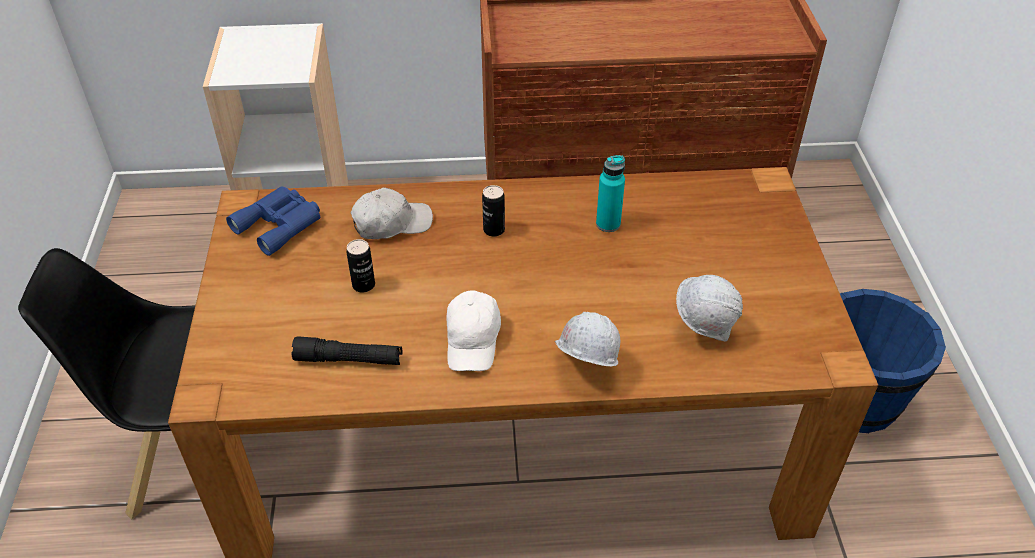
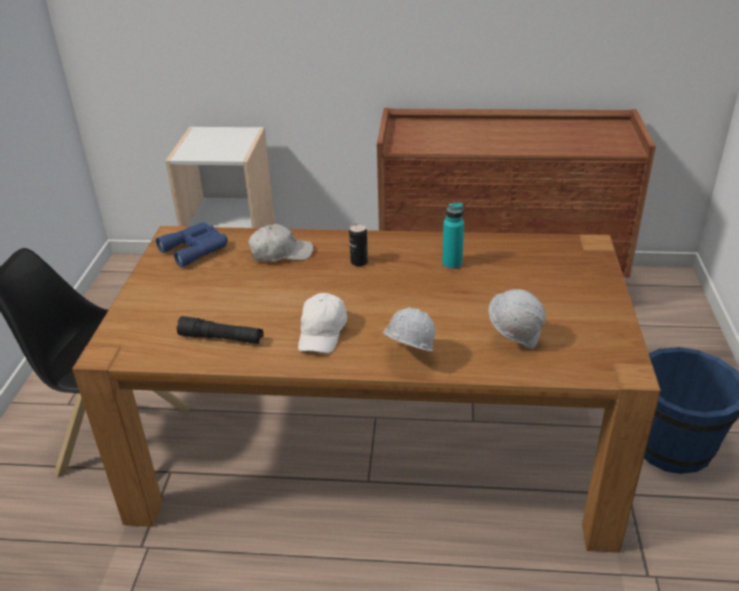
camera: 10 degrees right, 10 degrees down
(363, 285) = (247, 291): can -> none

